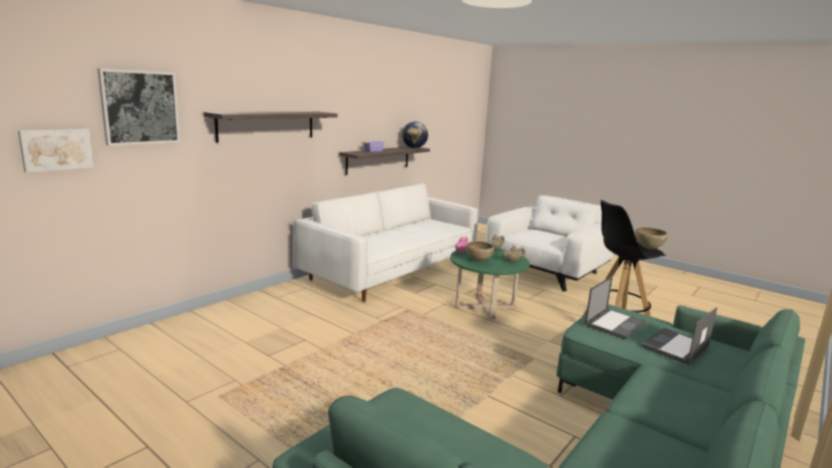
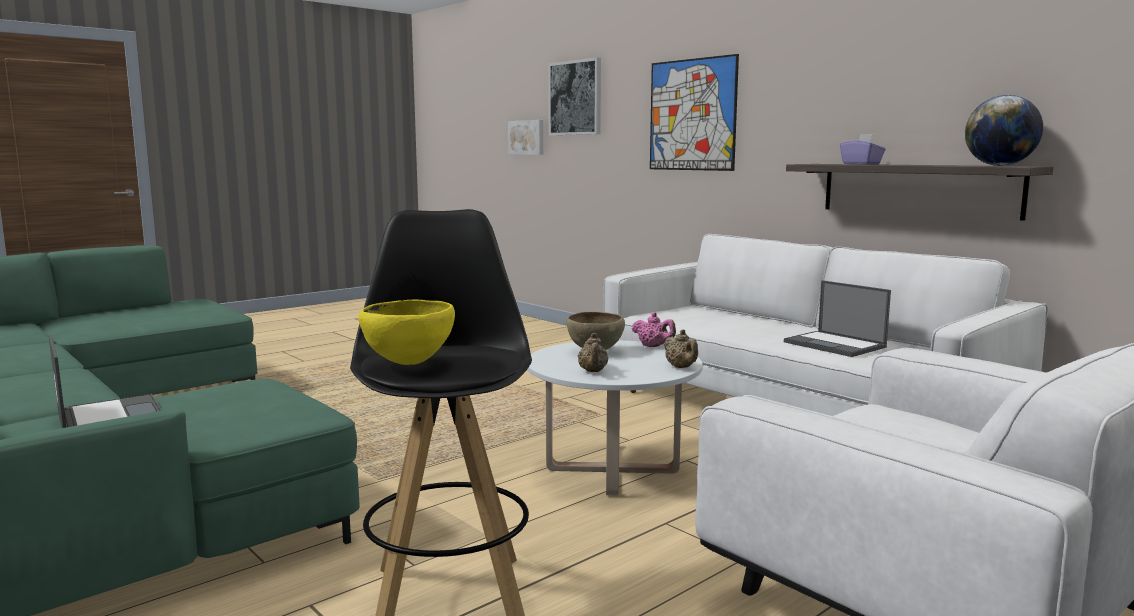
camera: 100 degrees right, 5 degrees down
(267, 125) = (692, 115): shelf -> picture
(485, 307) = (612, 470): green coffee table -> white coffee table
(615, 323) = (242, 399): laptop -> laptop (836, 345)
(648, 248) = (409, 363): brown bowl -> yellow bowl

